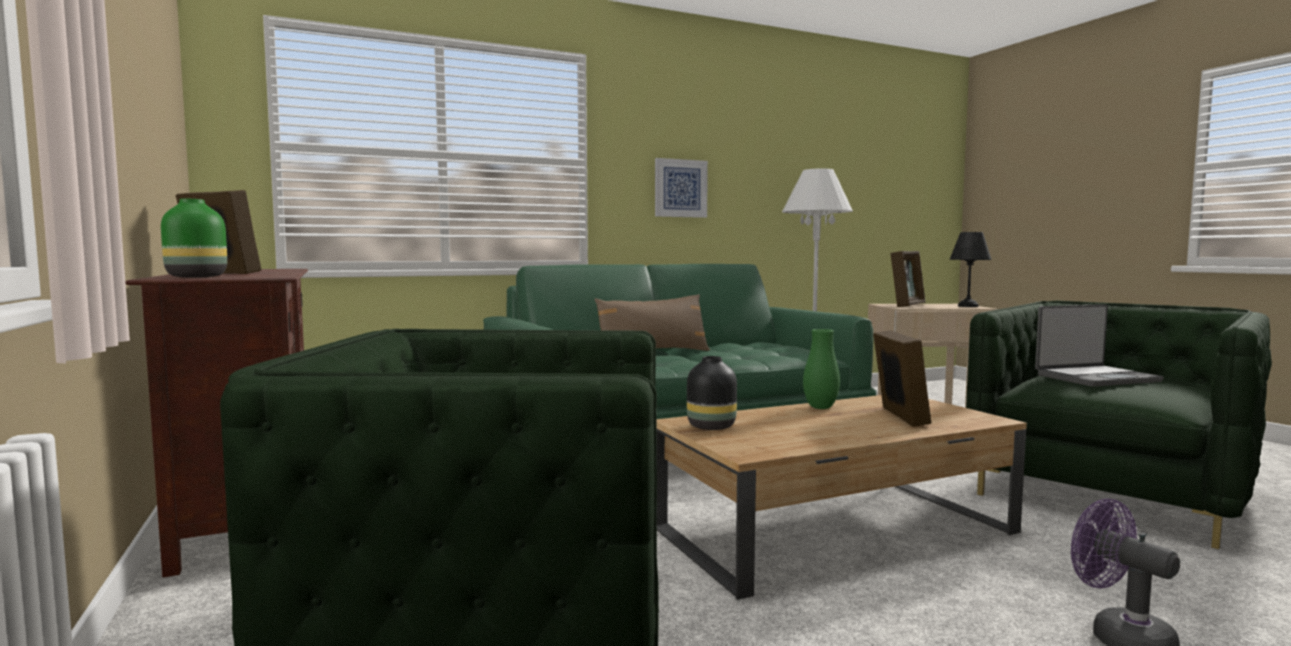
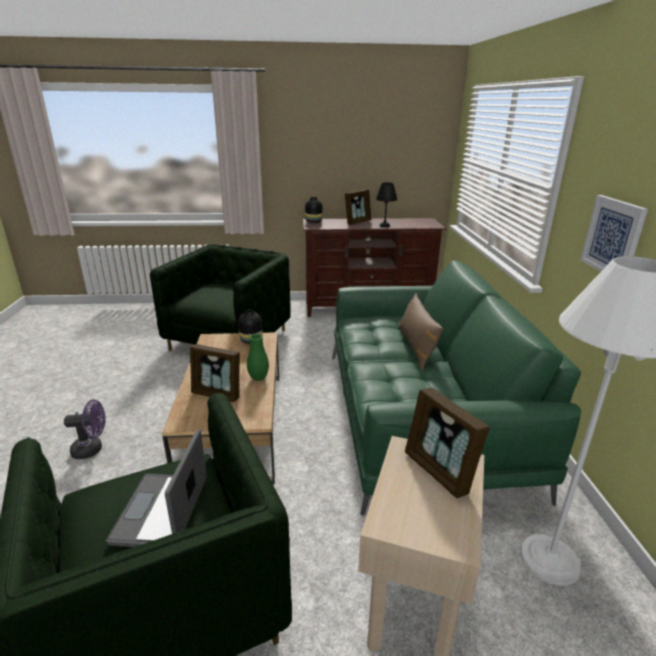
camera: 110 degrees right, 20 degrees up
(198, 277) = (314, 222): green vase -> black vase
(969, 306) = (410, 529): black table lamp -> black table lamp (384, 226)

